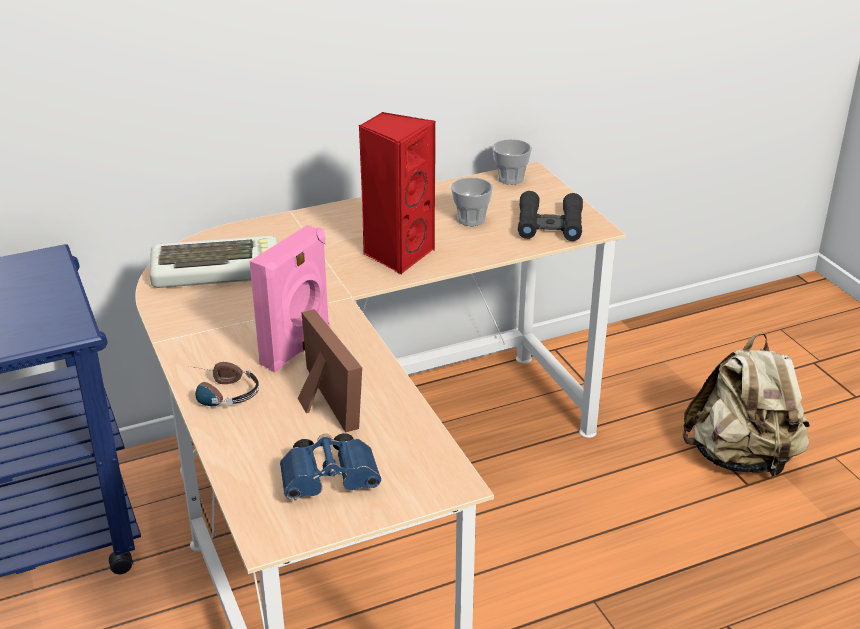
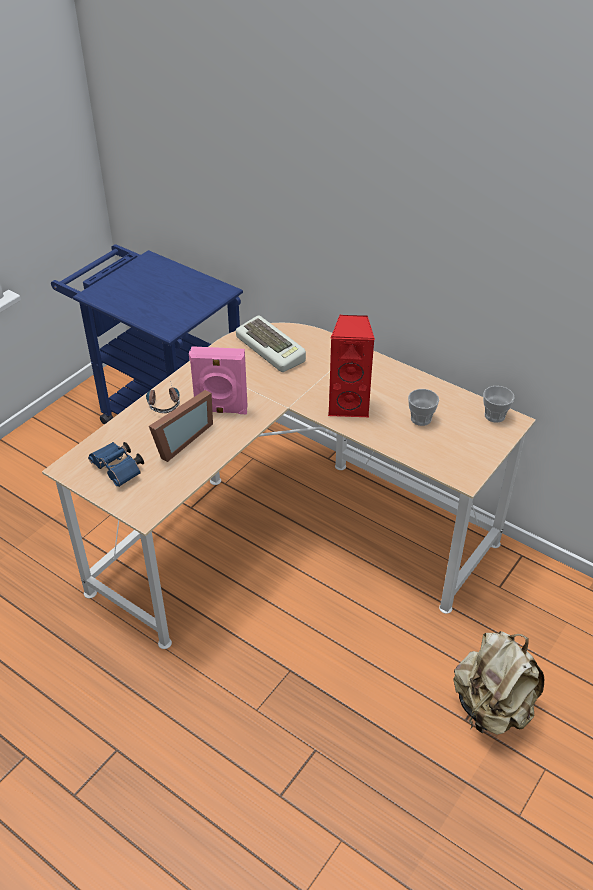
camera: 60 degrees right, 10 degrees up
(549, 225) = (449, 456): black binoculars -> none

